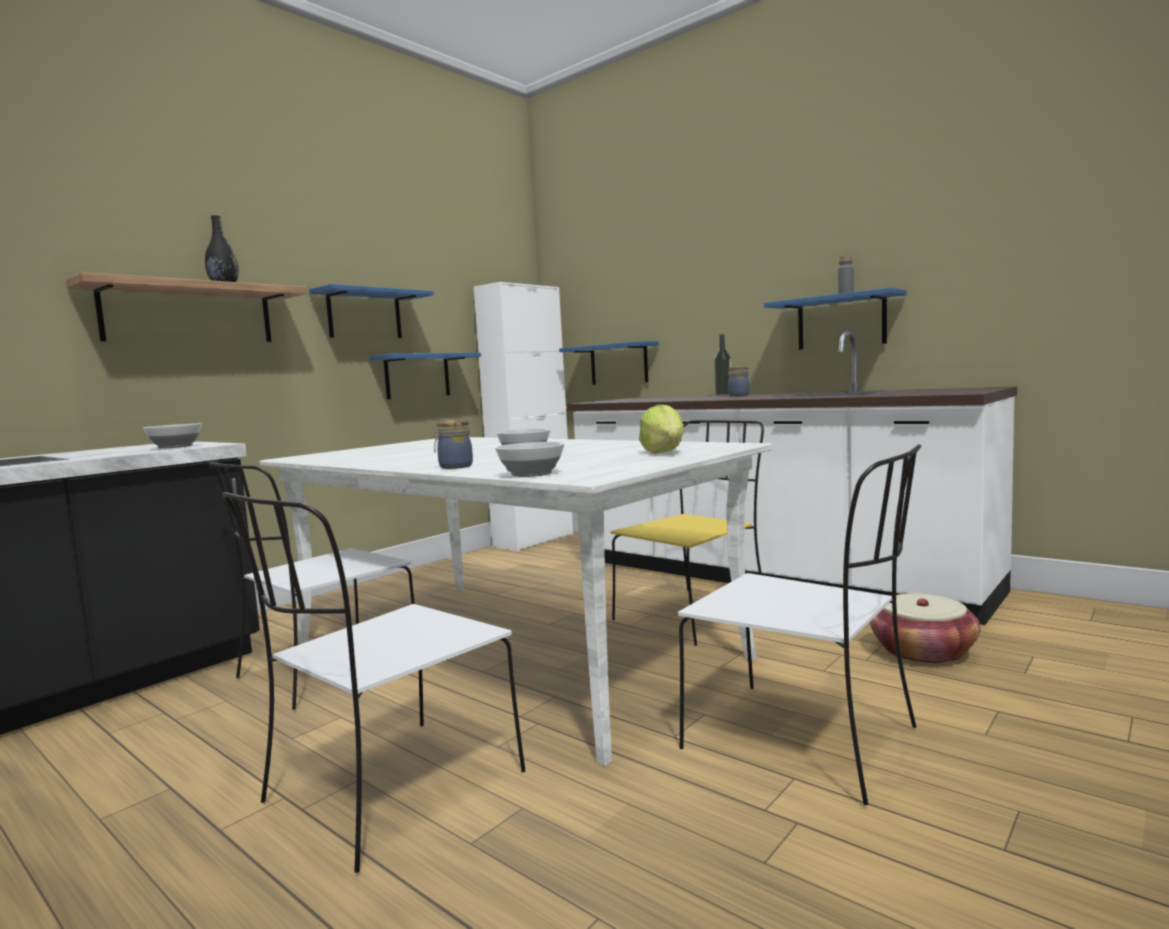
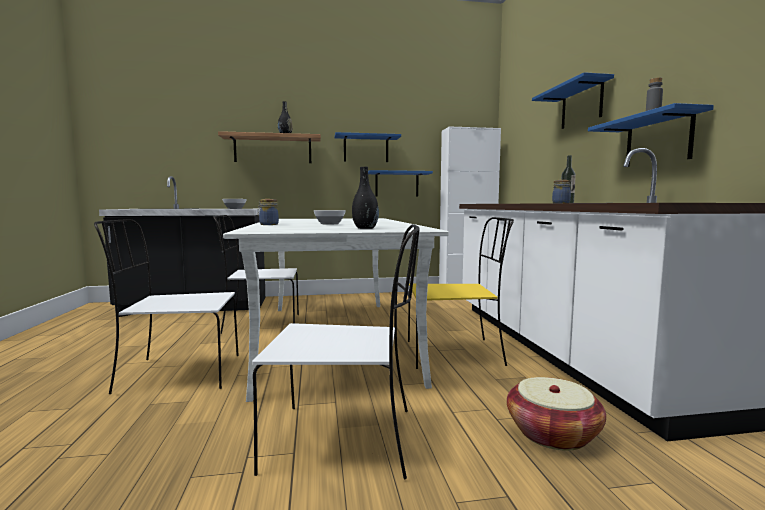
camera: 40 degrees right, 0 degrees up
(532, 474) = (253, 228): bowl -> none
(619, 364) = (527, 180): blue shelf -> blue shelf (581, 105)
(664, 452) = (365, 228): lettuce -> black vase
(805, 740) = (345, 439): white chair -> white chair turned 75 degrees counterclockwise

